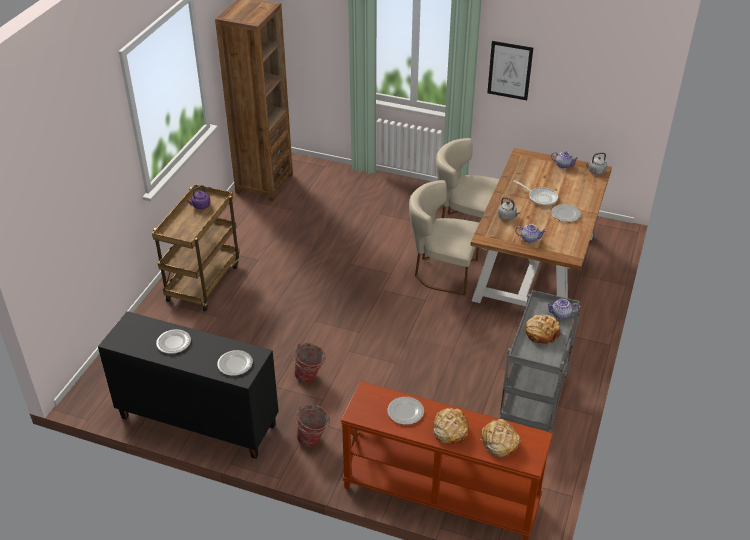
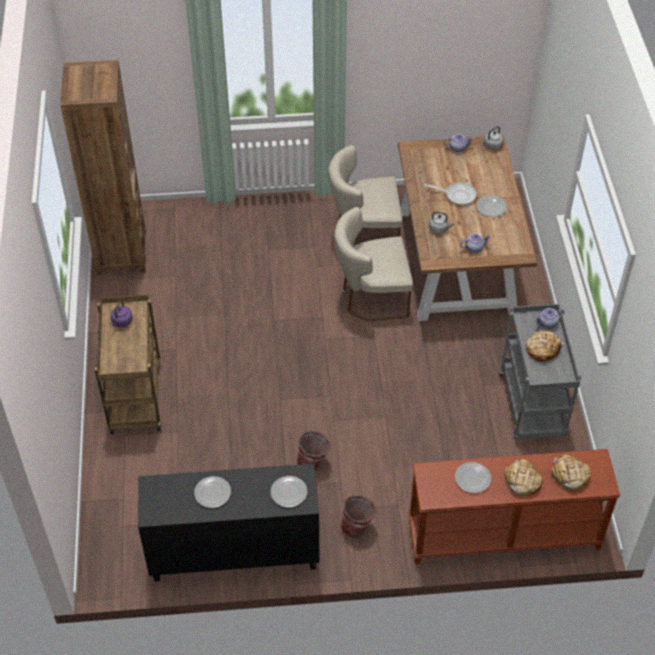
camera: 25 degrees left, 10 degrees up
(510, 70) = (379, 64): picture -> none

